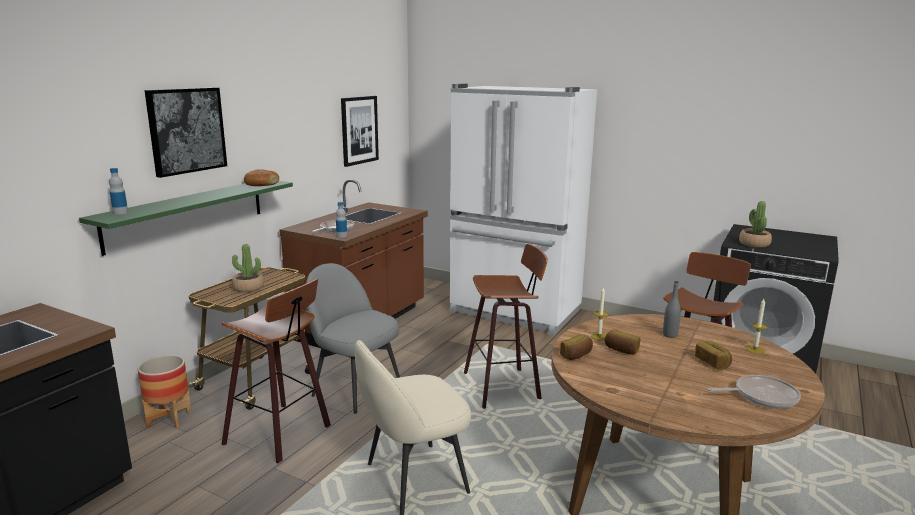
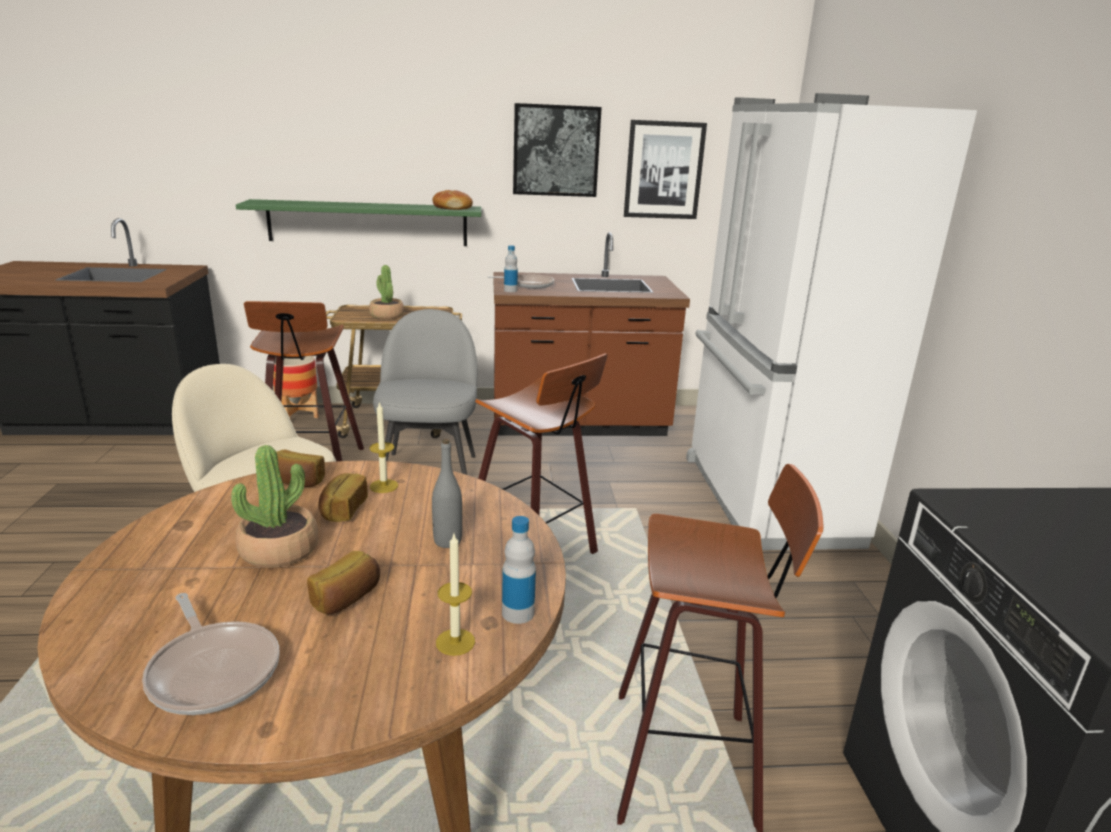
camera: 55 degrees right, 5 degrees up
(120, 212) = (276, 201): bottle -> bottle (518, 613)
(186, 130) = (374, 132): picture -> picture (556, 151)
(754, 244) = (1006, 524): potted plant -> potted plant (279, 550)

